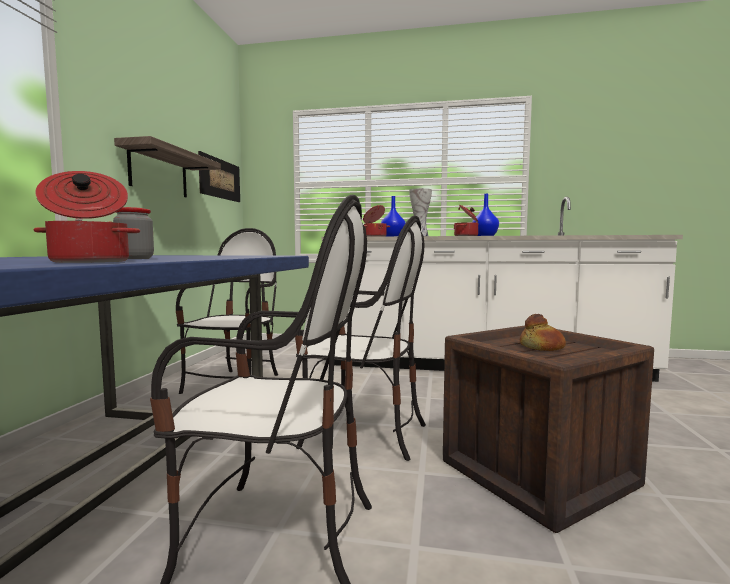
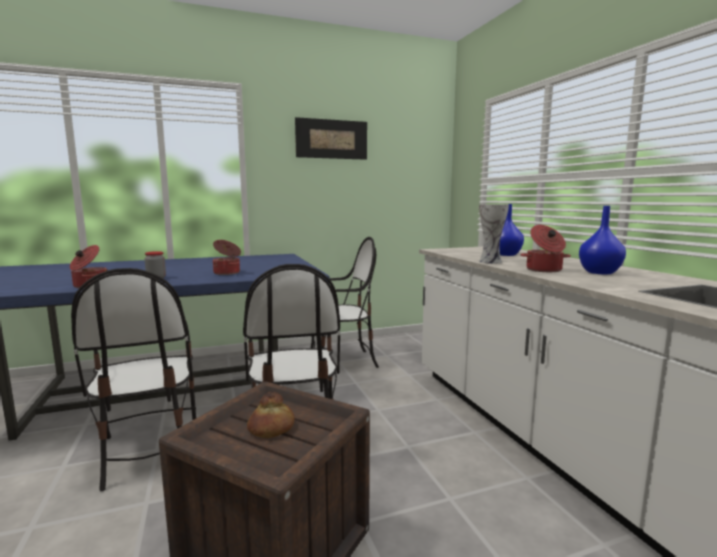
camera: 60 degrees right, 5 degrees up
(159, 172) = (332, 190): shelf -> none
(220, 179) = (412, 182): picture -> picture (331, 139)
(374, 236) = (464, 254): cooking pot -> cooking pot (227, 273)

